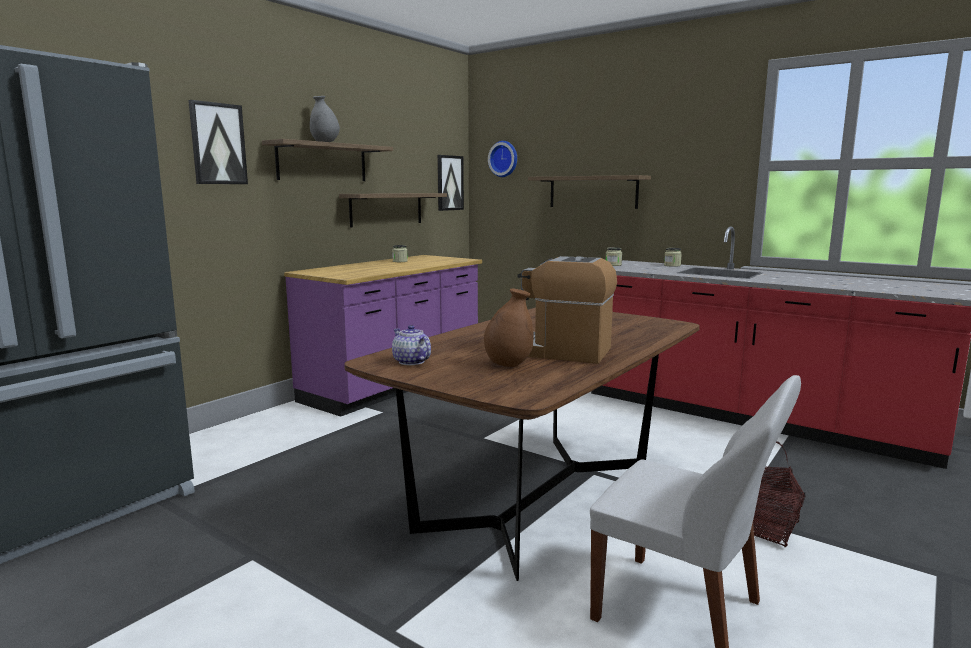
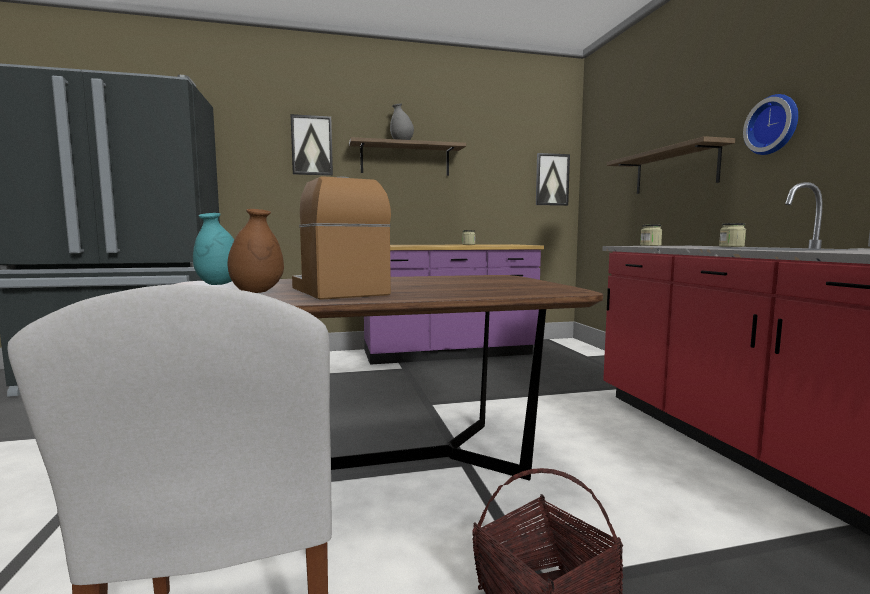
camera: 40 degrees right, 5 degrees down
(386, 209) = (472, 200): shelf -> none
(411, 362) = (219, 284): teapot -> turquoise vase
(504, 159) = (603, 151): wall clock -> wall clock (774, 125)

